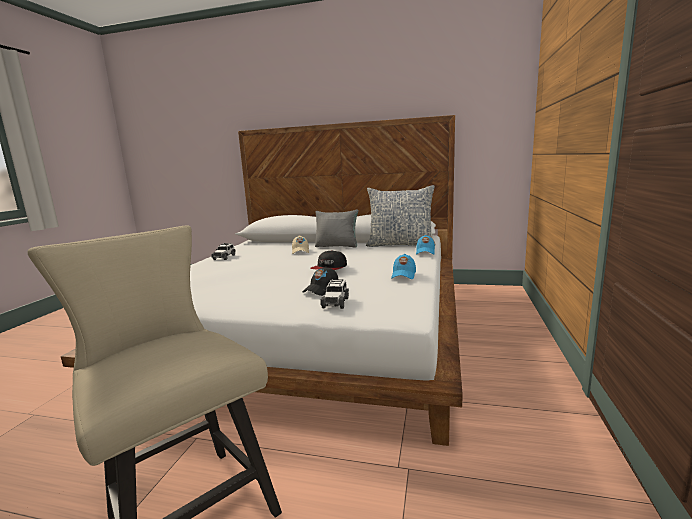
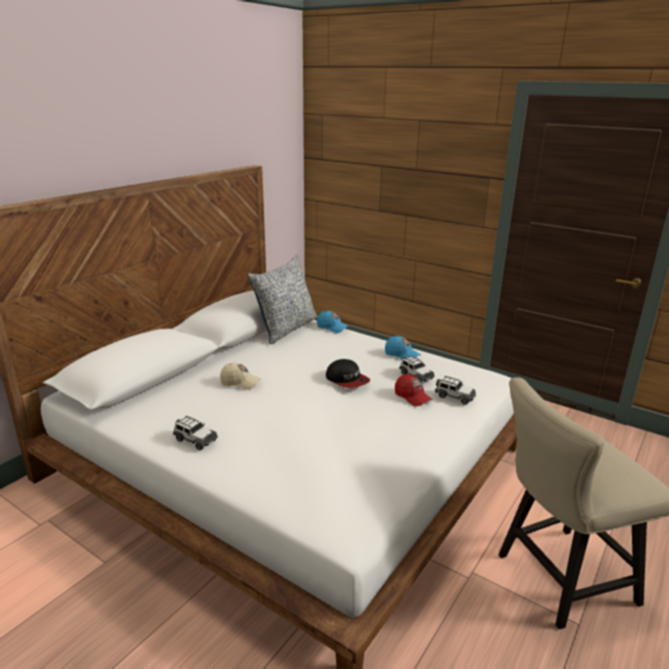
camera: 70 degrees left, 10 degrees up
(321, 290) = (412, 397): black cap -> red cap
(337, 246) = (241, 358): grey pillow -> none
(364, 285) = (415, 376): none -> toy car

